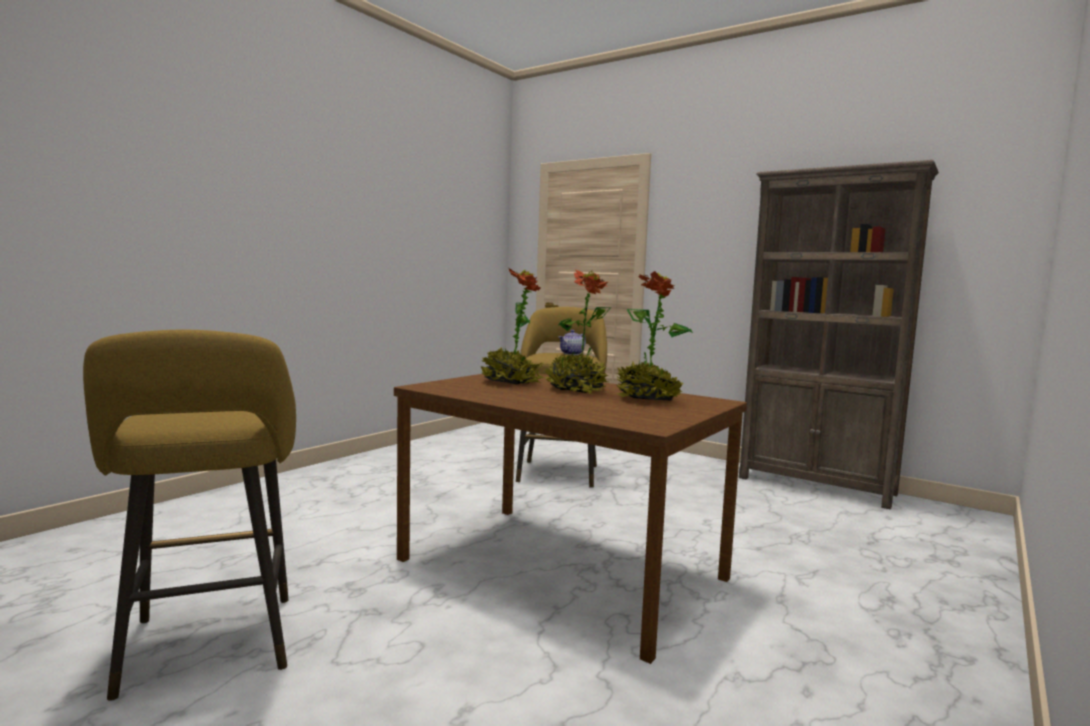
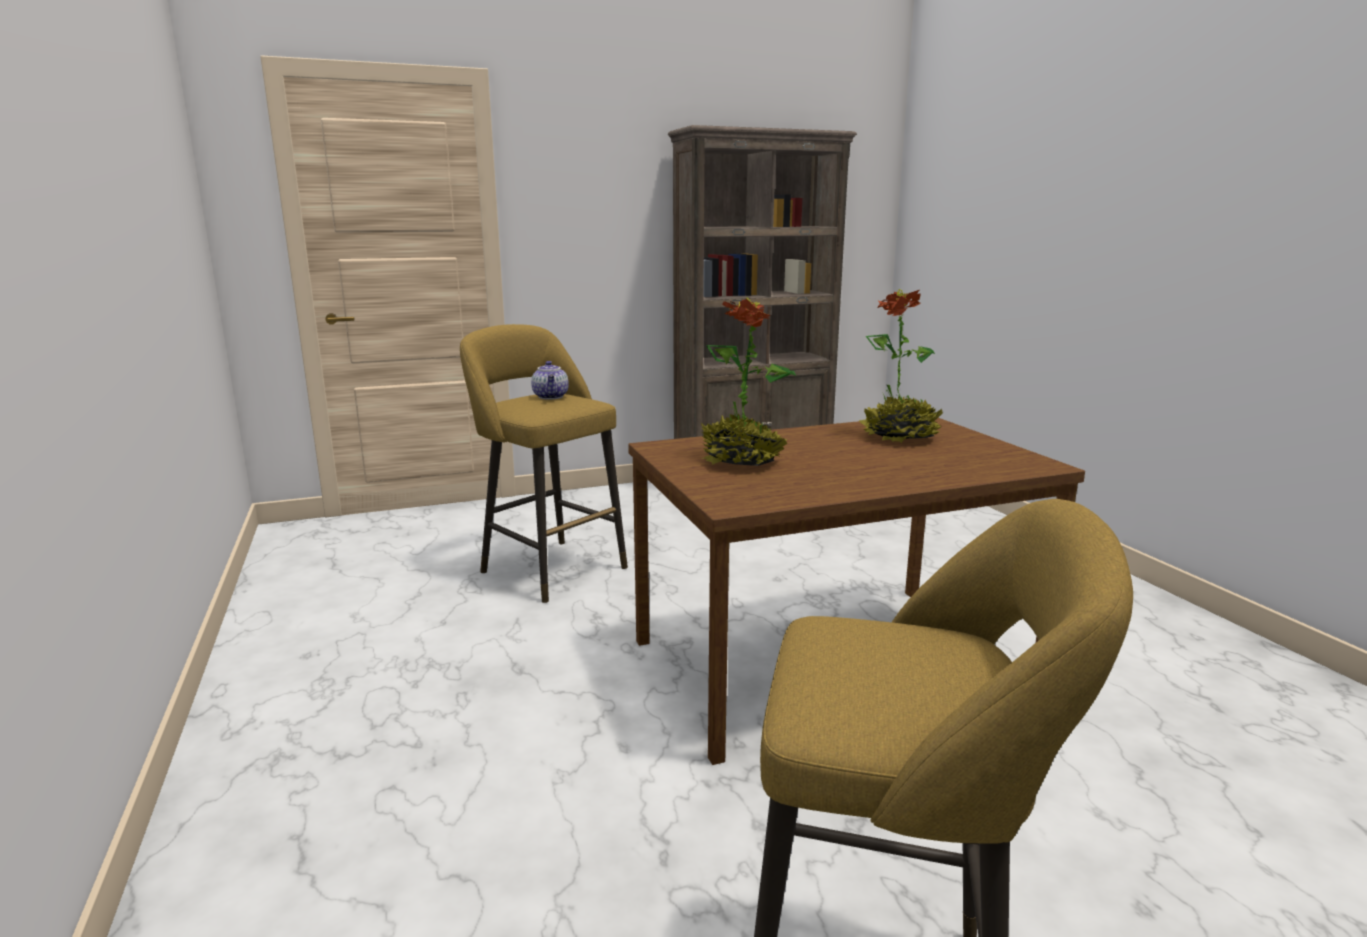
camera: 55 degrees left, 10 degrees up
(576, 389) = (819, 447): potted plant -> none

